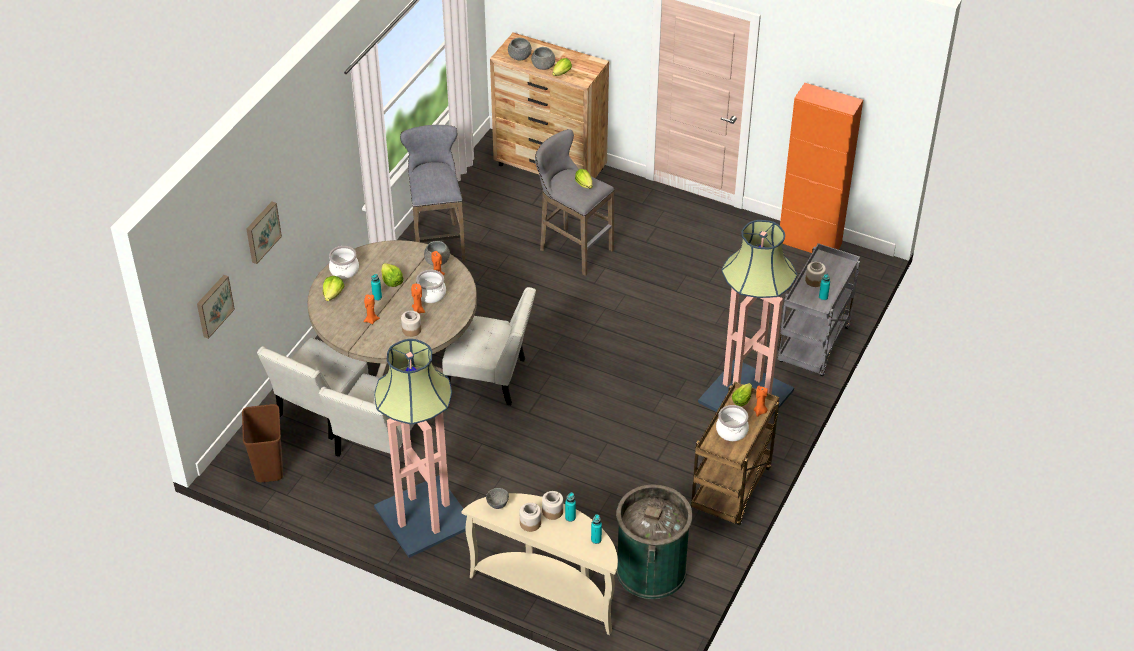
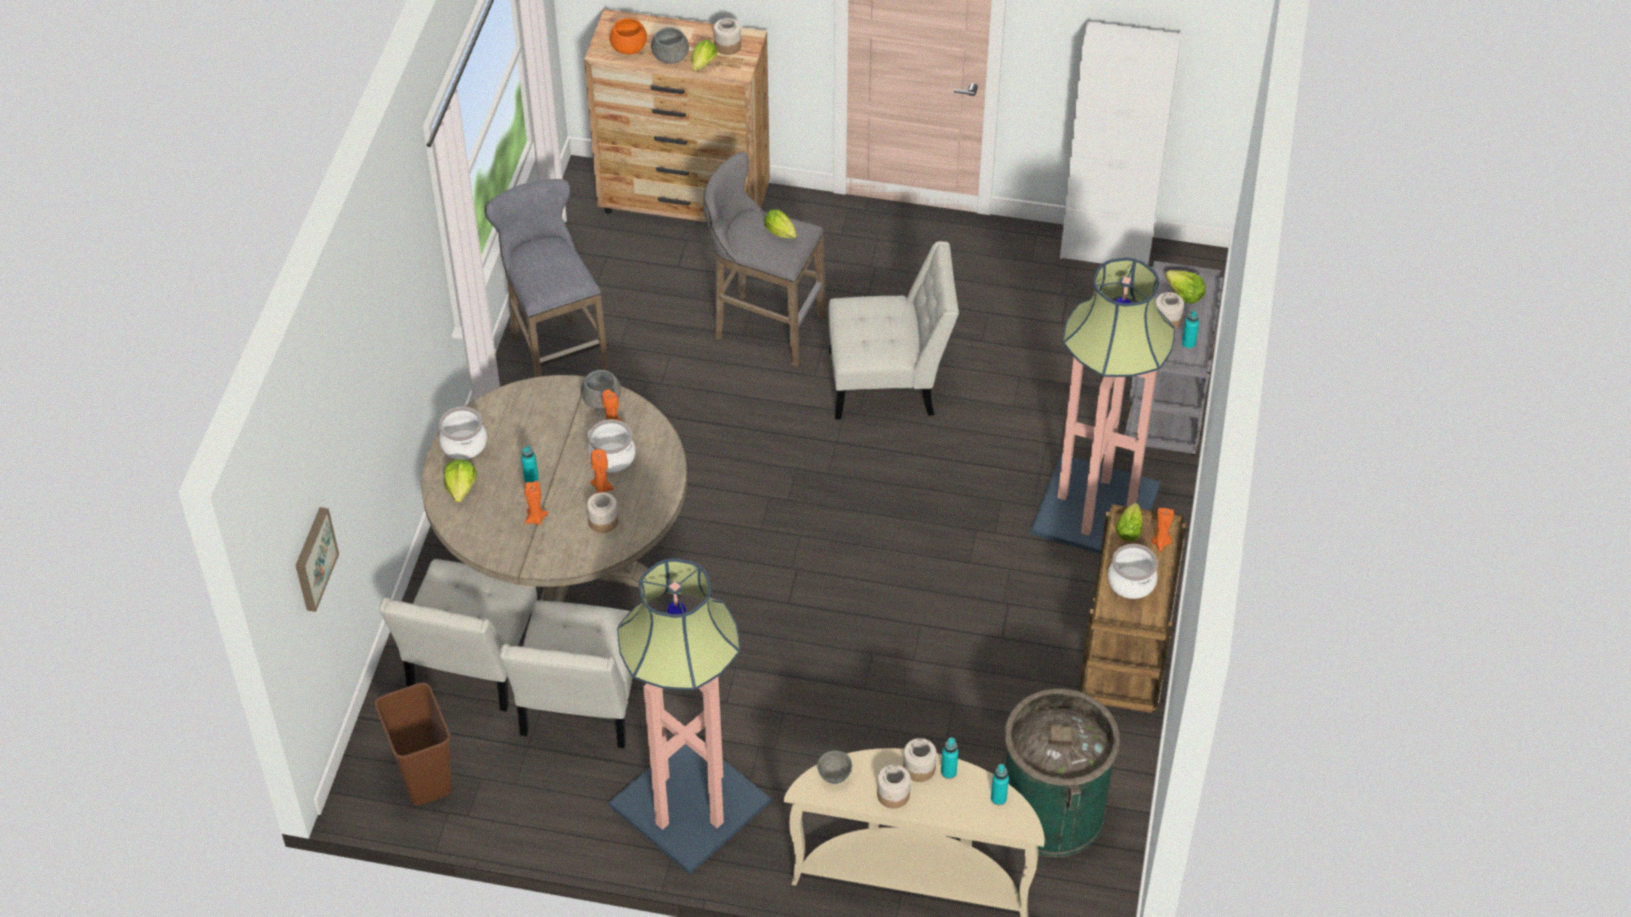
camera: 15 degrees left, 5 degrees up
(261, 231) = (353, 423): picture -> none
(391, 281) = (543, 447): lettuce -> lettuce (1184, 295)
(490, 378) = (713, 560): white chair -> white chair (889, 382)
(520, 56) = (629, 46): grey bowl -> orange bowl
(580, 65) = (727, 46): none -> jar
(809, 243) = (1105, 250): orange cabinet -> white cabinet

